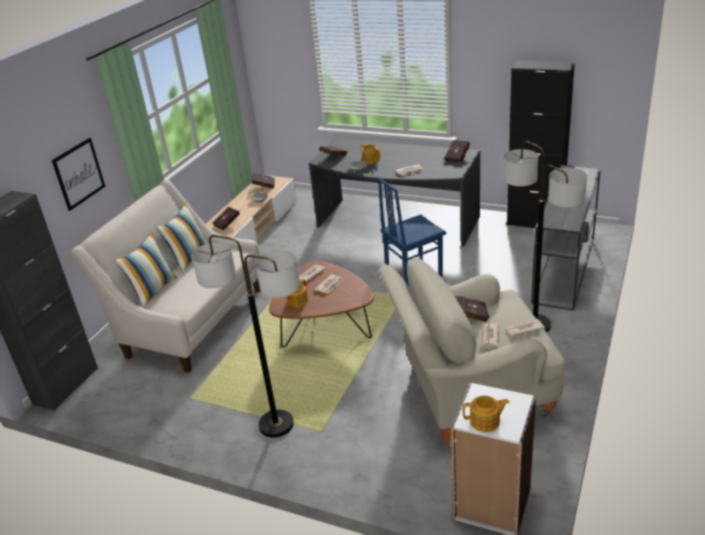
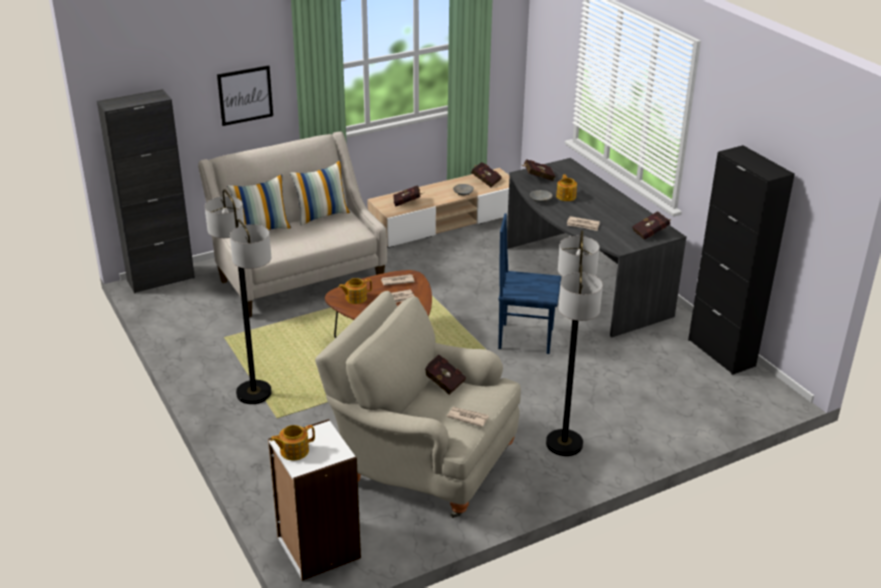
camera: 35 degrees right, 0 degrees up
(485, 422) = (293, 451): teapot -> teapot turned 120 degrees clockwise
(489, 336) = (431, 406): newspaper -> none
(564, 271) = (673, 414): grey console table -> none

